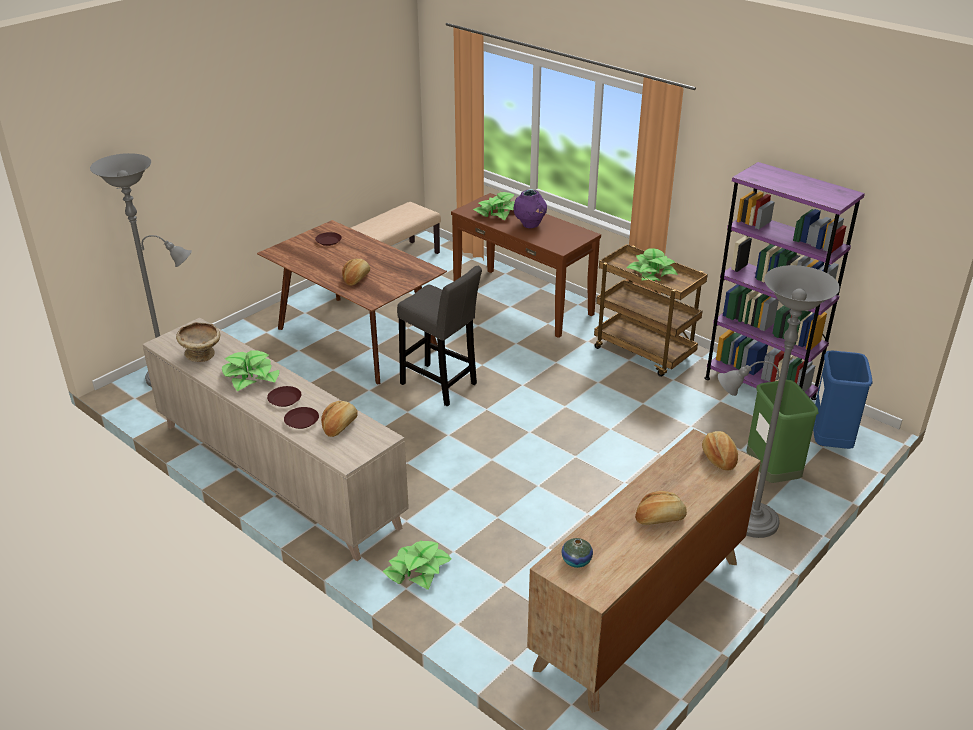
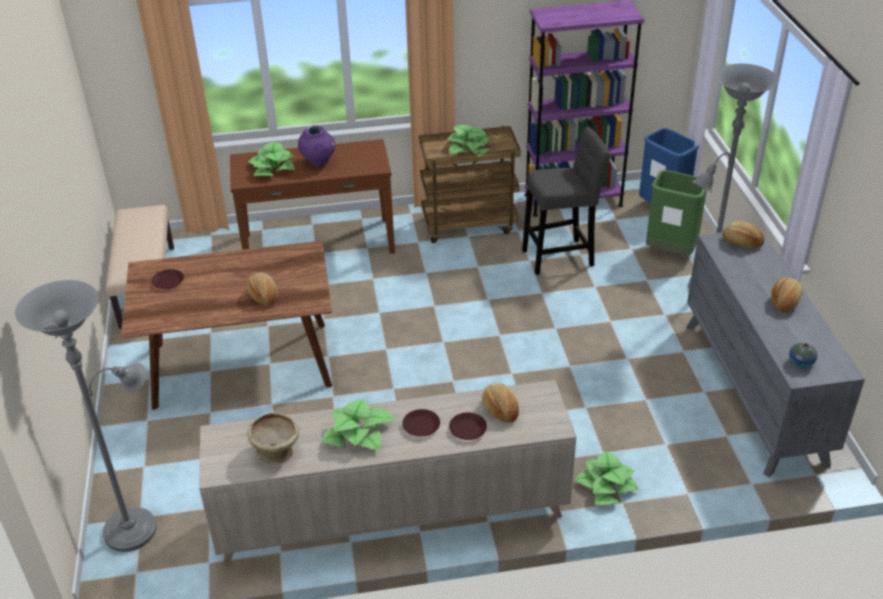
camera: 50 degrees left, 5 degrees up
(441, 386) = (380, 350): grey stool -> grey stool (561, 257)
(640, 613) = (754, 391): brown dresser -> grey dresser

